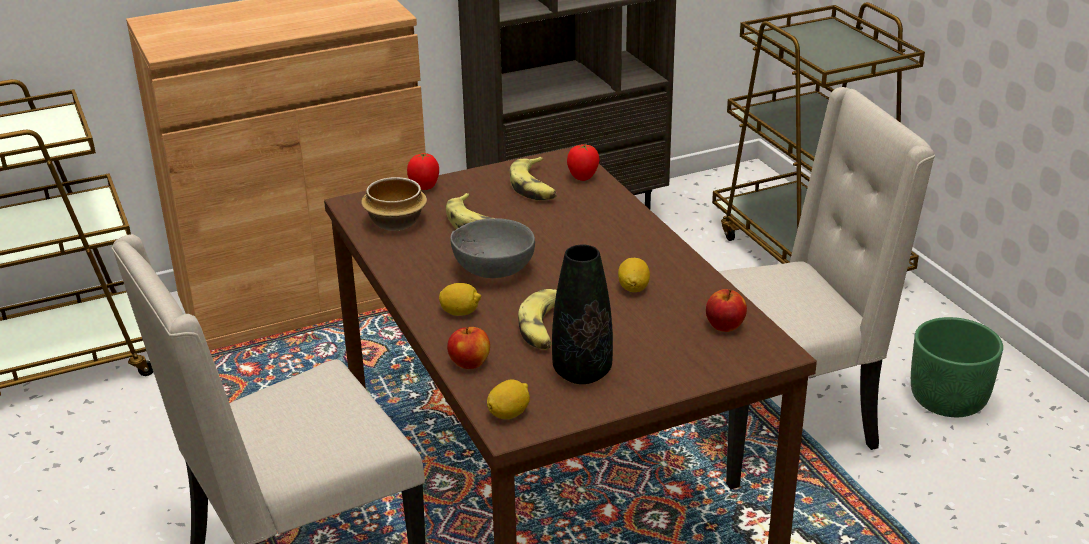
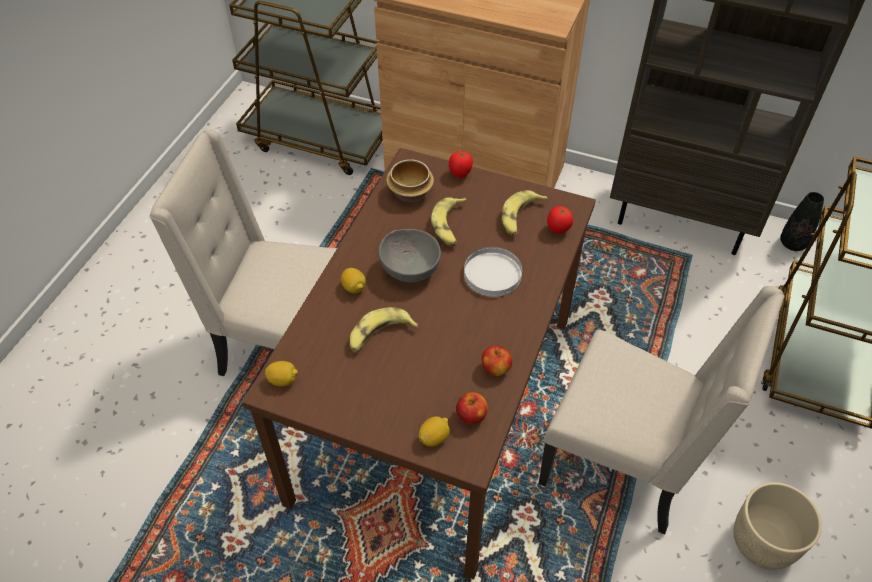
camera: 45 degrees right, 20 degrees up
(470, 363) = (311, 329): apple -> apple (496, 369)
(577, 233) = (493, 274): none -> white plate
(582, 372) = (352, 383): black vase -> black vase (792, 244)
(633, 288) = (463, 343): lemon -> lemon (434, 437)
(948, 400) = (763, 542): green planter -> beige planter

